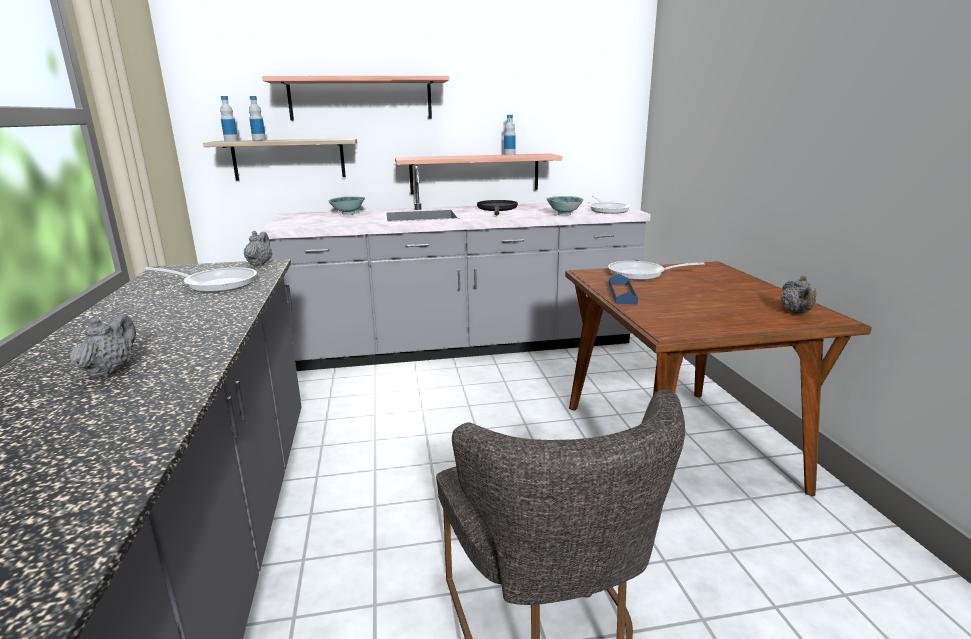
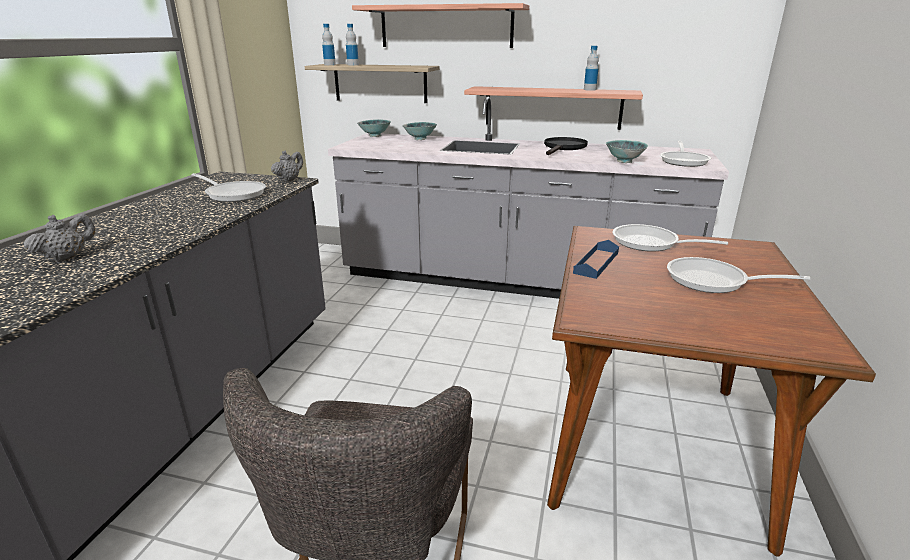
camera: 25 degrees right, 5 degrees up
(293, 215) = (375, 136): none -> bowl
(717, 292) = (713, 281): none -> frying pan
(796, 313) = (783, 330): grey teapot -> none

